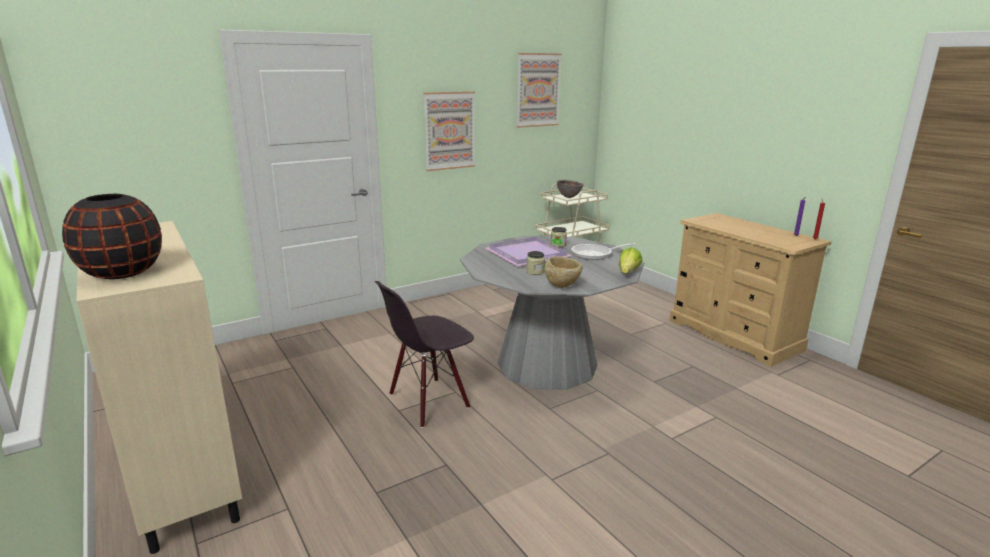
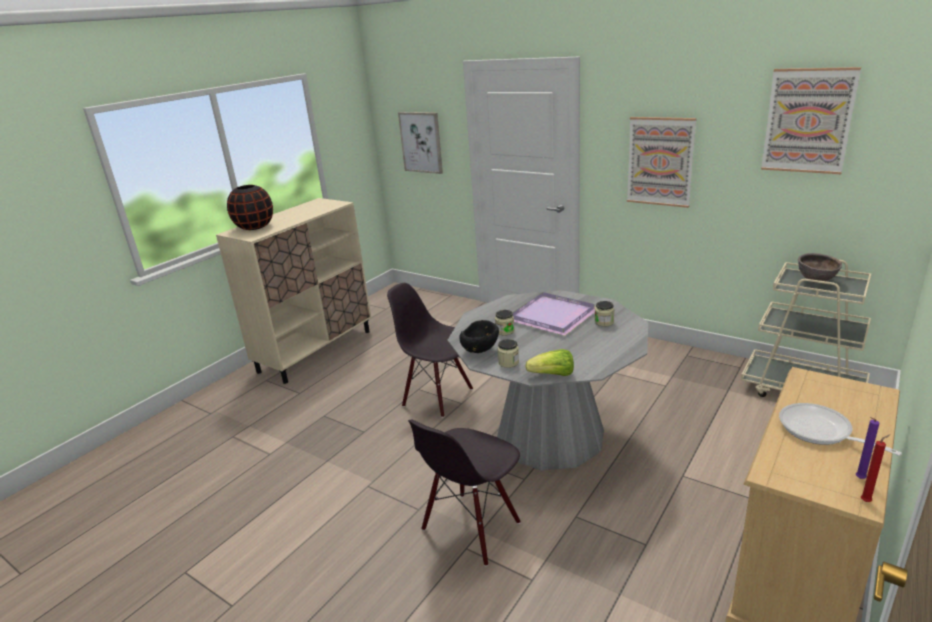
camera: 70 degrees right, 5 degrees up
(146, 142) = (421, 142): none -> picture
(562, 285) = (480, 351): beige bowl -> black bowl
(594, 280) = (508, 362): none -> jar
(595, 254) = (595, 347): frying pan -> frying pan (820, 431)
(647, 429) = (471, 527): none -> black chair

